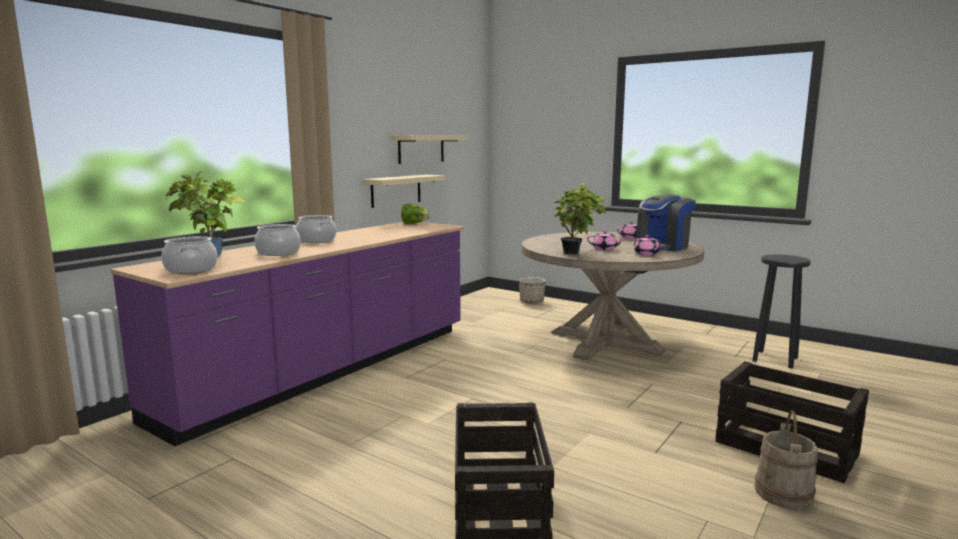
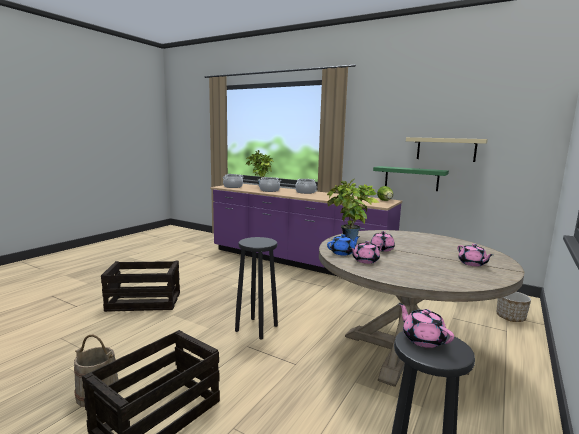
camera: 85 degrees right, 0 degrees up
(396, 190) = (411, 178): beige shelf -> green shelf
(580, 401) = (257, 328): none -> black stool
(626, 257) = (342, 253): none -> blue teapot
(662, 246) = (421, 271): coffee machine -> none
(780, 258) = (422, 339): none -> pink teapot

